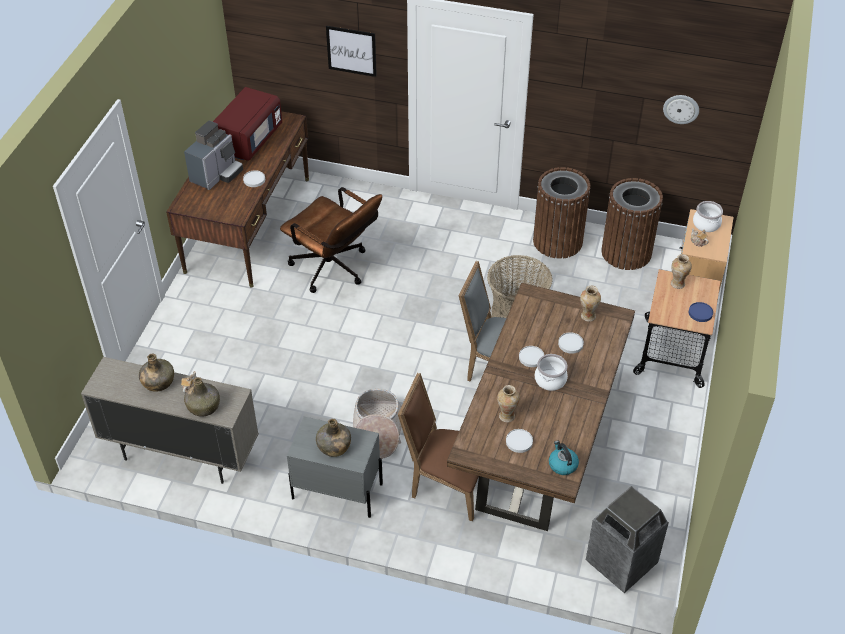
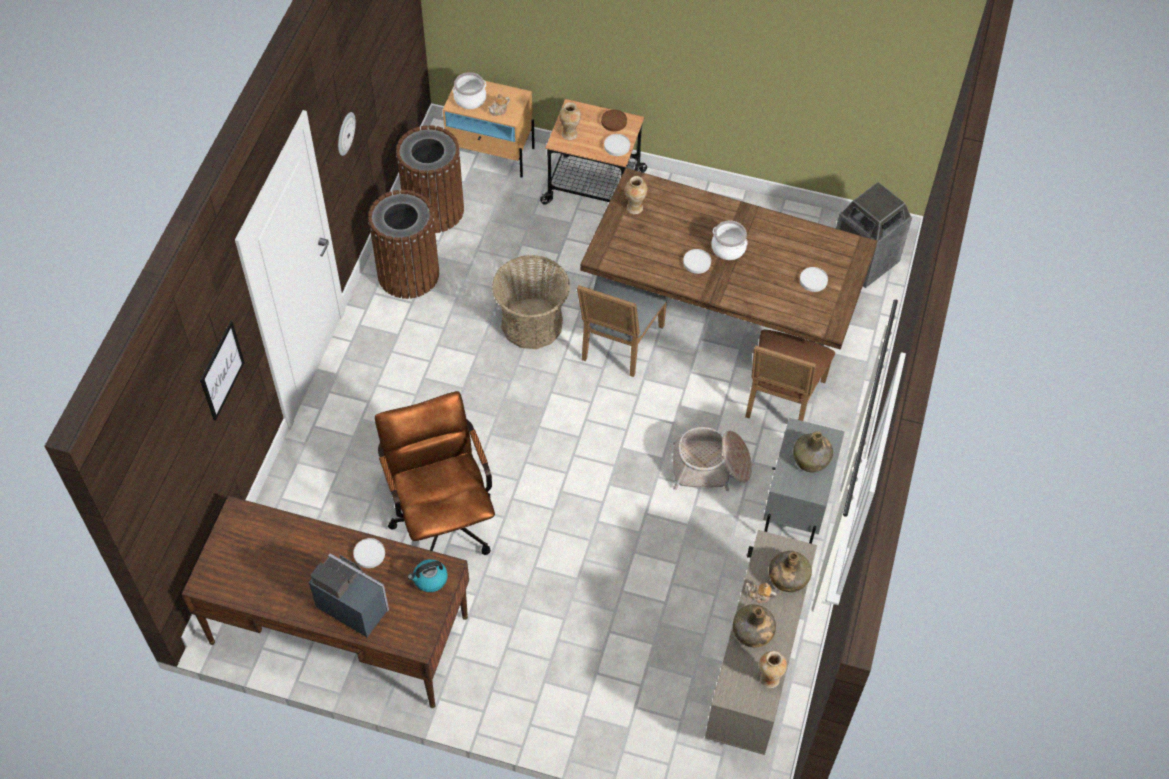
camera: 90 degrees left, 10 degrees up
(249, 140) = (277, 567): red microwave -> none
(334, 270) = (442, 517): brown office chair -> brown office chair turned 60 degrees counterclockwise
(506, 416) = (779, 289): vase -> vase (768, 679)
(562, 464) = (839, 247): kettle -> kettle (430, 579)
(571, 344) = (676, 226): white plate -> white plate (617, 146)
(681, 108) = (389, 43): wall clock -> wall clock (345, 133)
(700, 313) = (613, 121): blue plate -> brown plate

